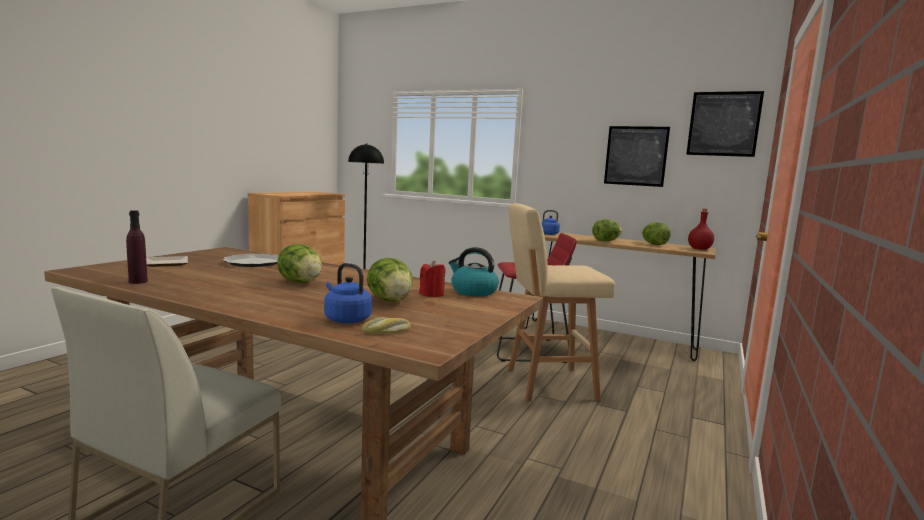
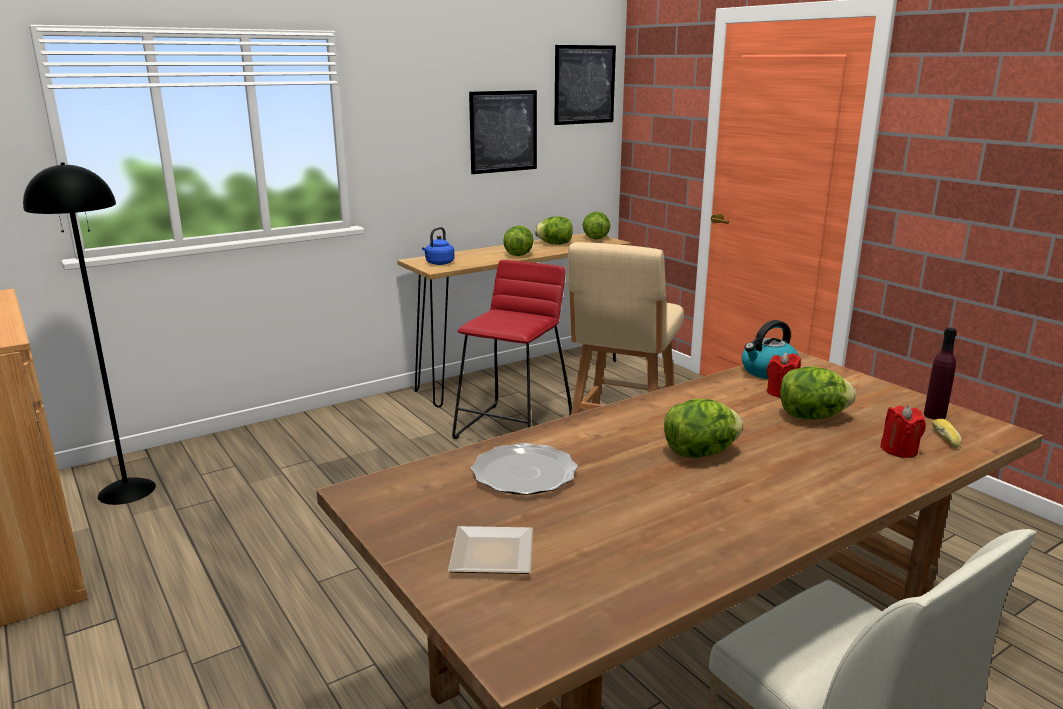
camera: 60 degrees left, 10 degrees up
(138, 281) = (663, 581): purple bottle -> purple bottle (934, 415)
(346, 319) = (899, 450): blue kettle -> red candle
(699, 249) = (595, 238): red bottle -> lettuce

